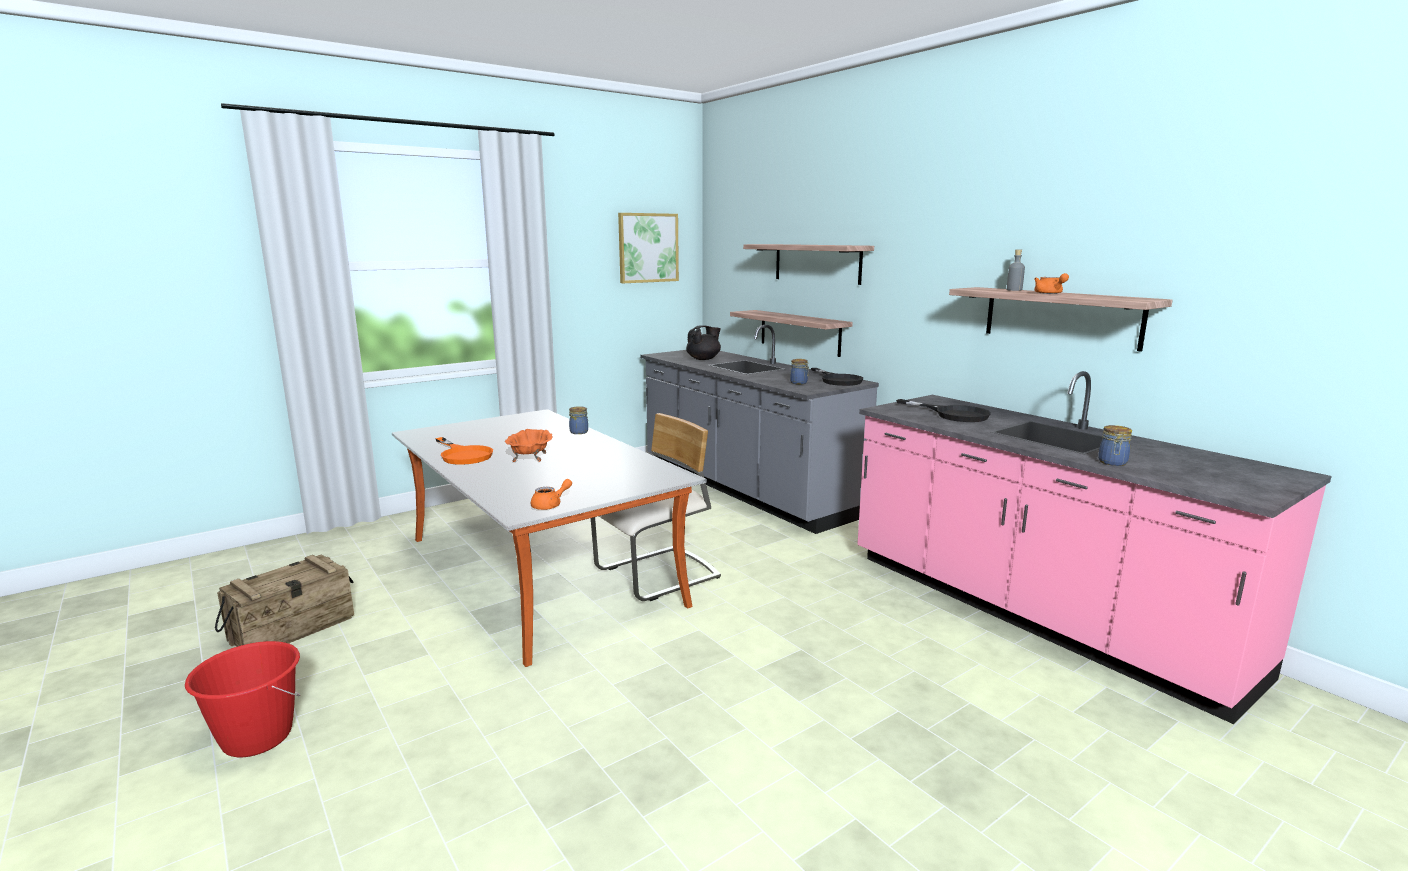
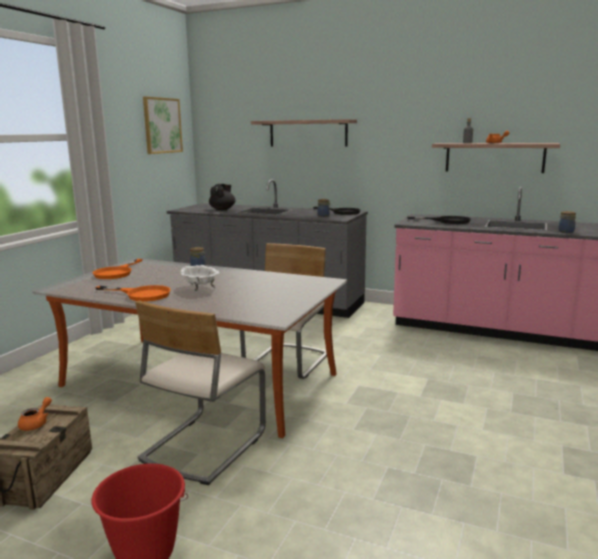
camera: 30 degrees left, 0 degrees up
(443, 647) = (203, 446): none -> beige chair
(495, 424) = (117, 272): none -> orange frying pan
(529, 458) = (200, 287): orange bowl -> white bowl
(551, 505) = (286, 310): orange teapot -> orange teapot (36, 423)
(799, 332) = (295, 183): shelf -> none

